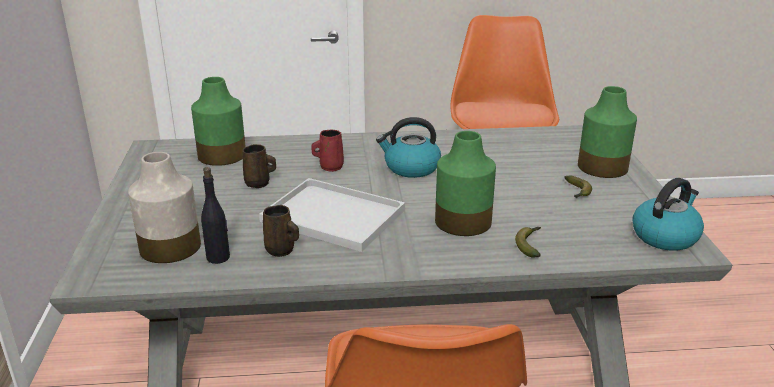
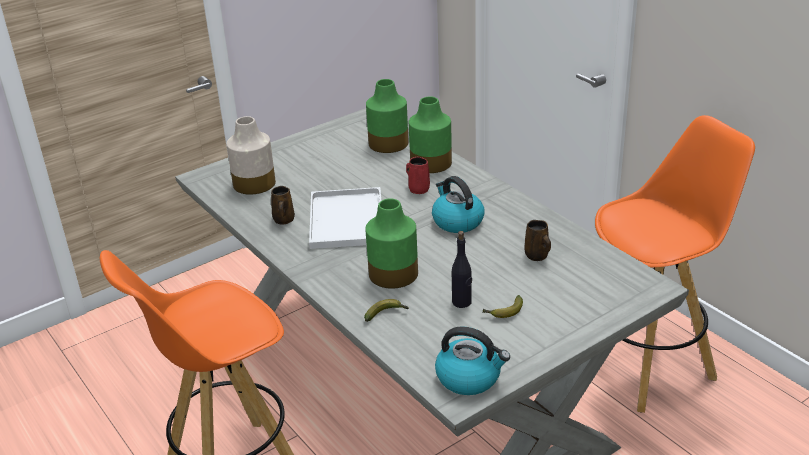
camera: 60 degrees right, 5 degrees up
(218, 257) = (256, 203): black bottle -> black bottle (462, 302)
(259, 184) = (362, 174): brown mug -> brown mug (537, 256)
(603, 167) = (575, 312): green vase -> green vase (431, 163)

